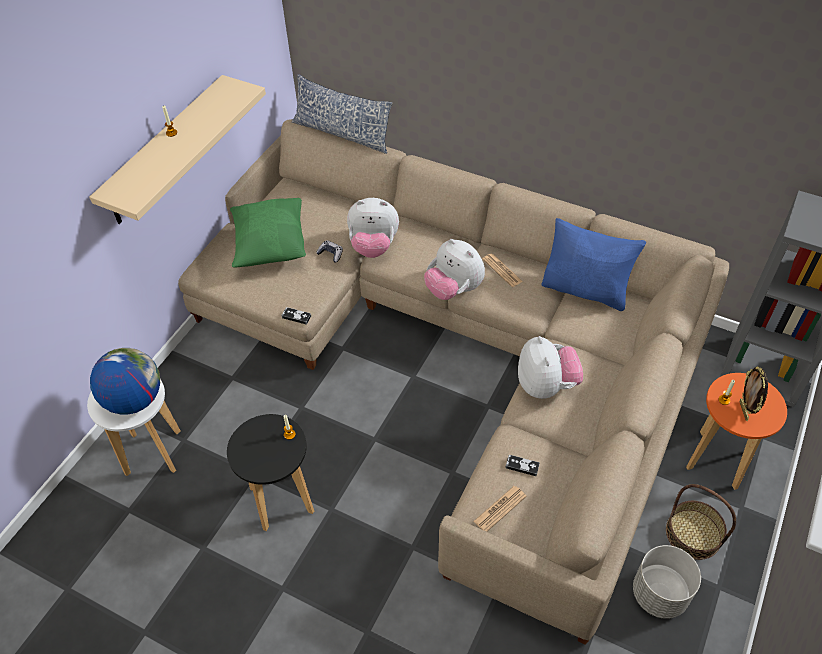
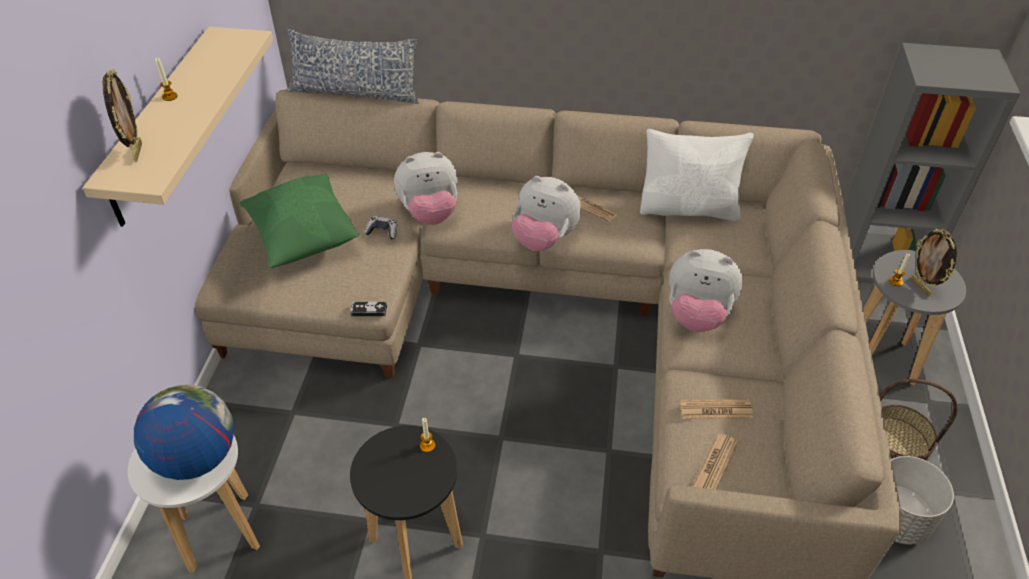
camera: 20 degrees left, 5 degrees down
(133, 176) = (136, 152): none -> picture frame
(522, 466) = (716, 410): game controller -> newspaper
(546, 385) = (697, 315): plush toy -> plush toy turned 135 degrees clockwise
(586, 290) = (689, 208): blue pillow -> white pillow
(718, 460) = (881, 359): orange stool -> grey stool

